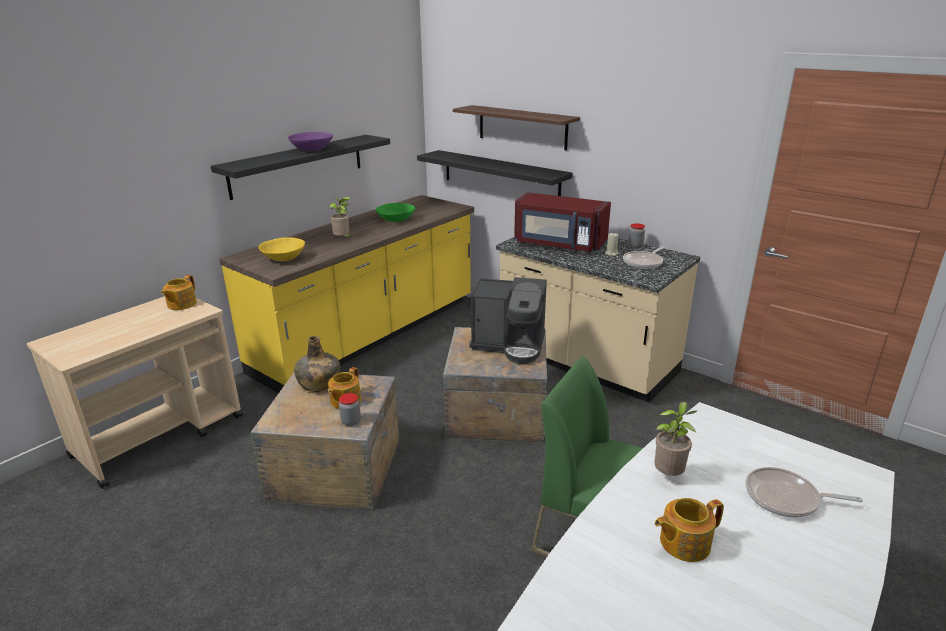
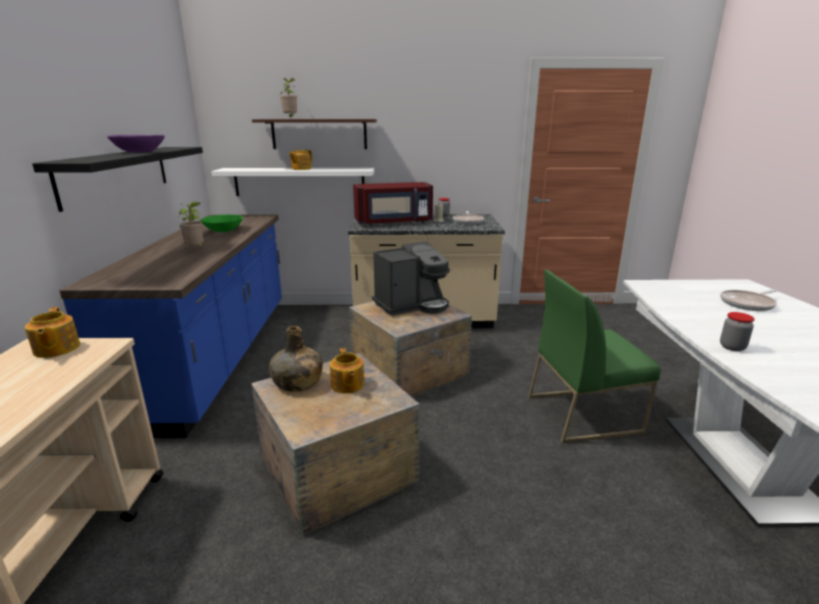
camera: 40 degrees left, 5 degrees down
(283, 258) = (156, 273): yellow bowl -> none
(351, 421) = (381, 396): jar -> jar (732, 347)
(369, 335) = (218, 357): yellow counter -> blue counter
(500, 175) = (299, 182): black shelf -> white shelf
(669, 475) = (692, 314): potted plant -> potted plant (290, 118)
(683, 543) = (769, 340): teapot -> teapot (301, 169)

